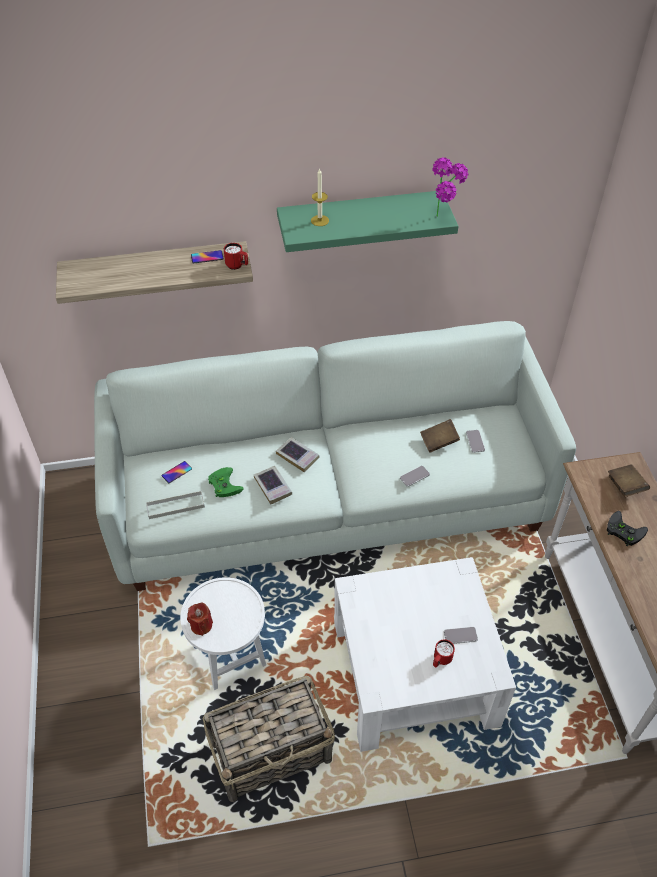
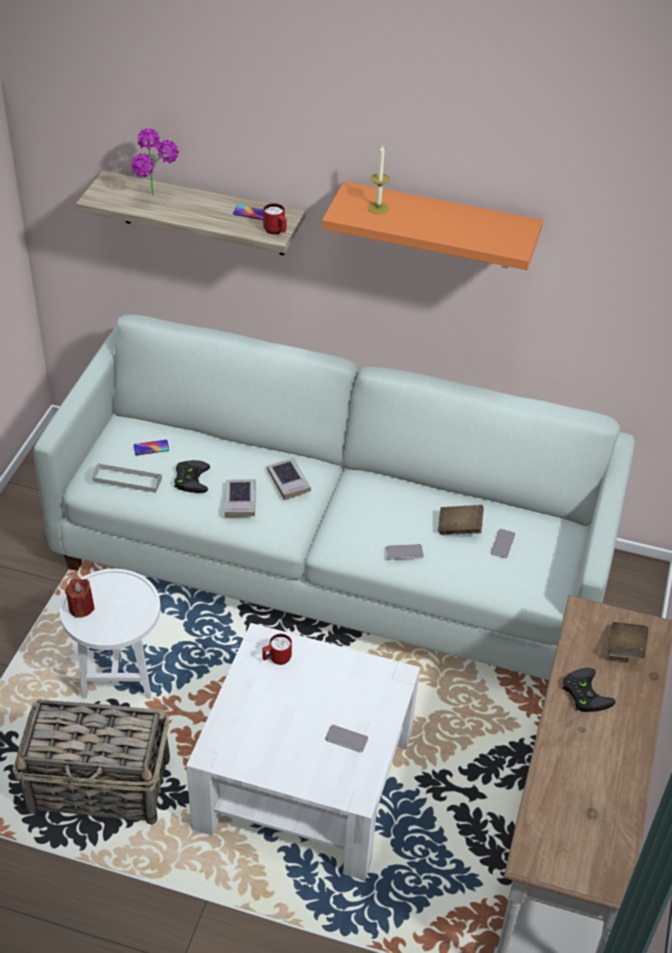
camera: 25 degrees right, 5 degrees down
(223, 484) = (190, 478): green game controller -> black game controller
(359, 219) = (439, 225): green shelf -> orange shelf
(441, 660) = (306, 753): red mug -> red mug (276, 659)
(445, 218) = (519, 248): potted plant -> potted plant (157, 199)

